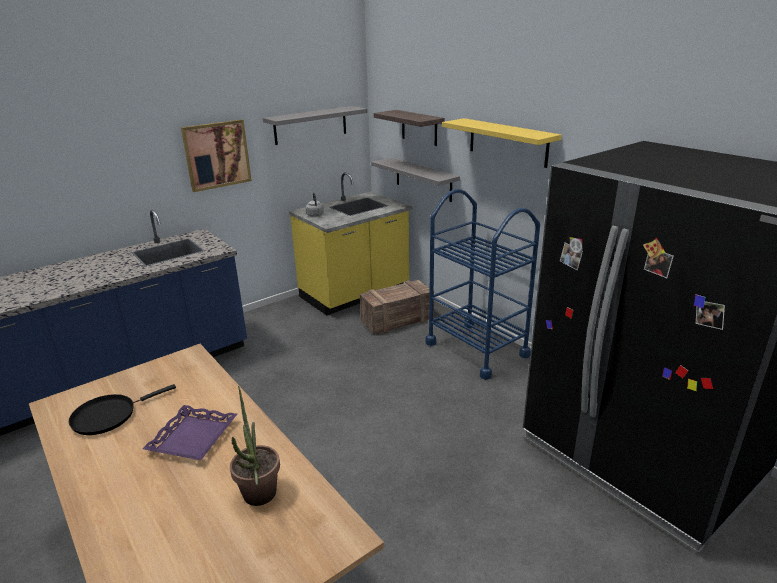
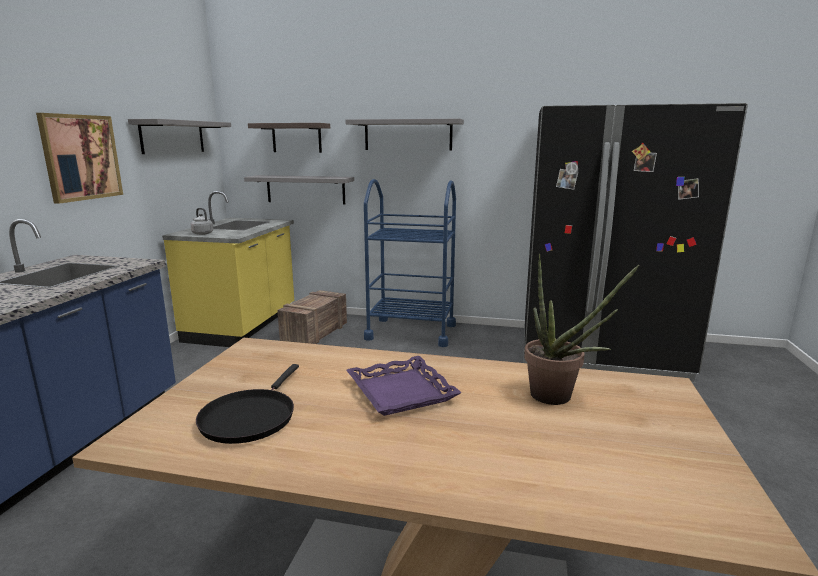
camera: 40 degrees left, 10 degrees down
(507, 142) = (408, 135): yellow shelf -> grey shelf

